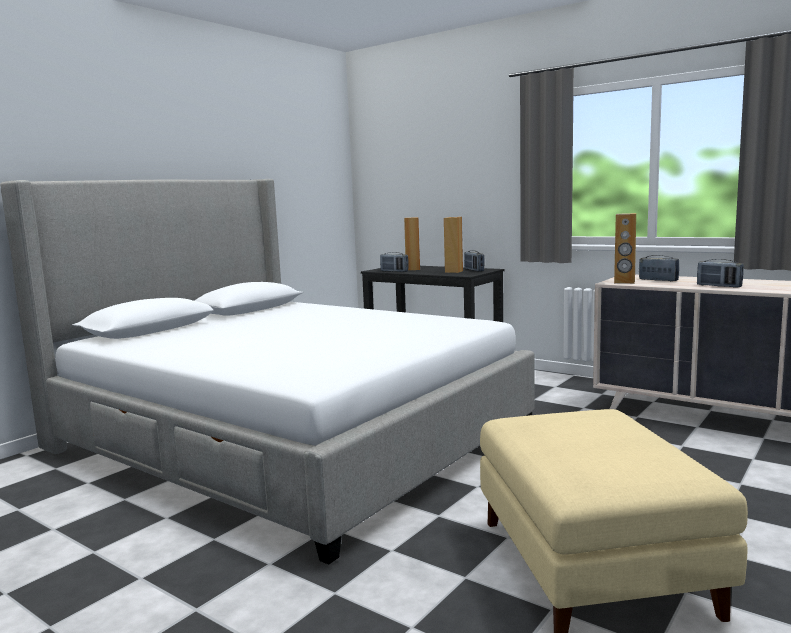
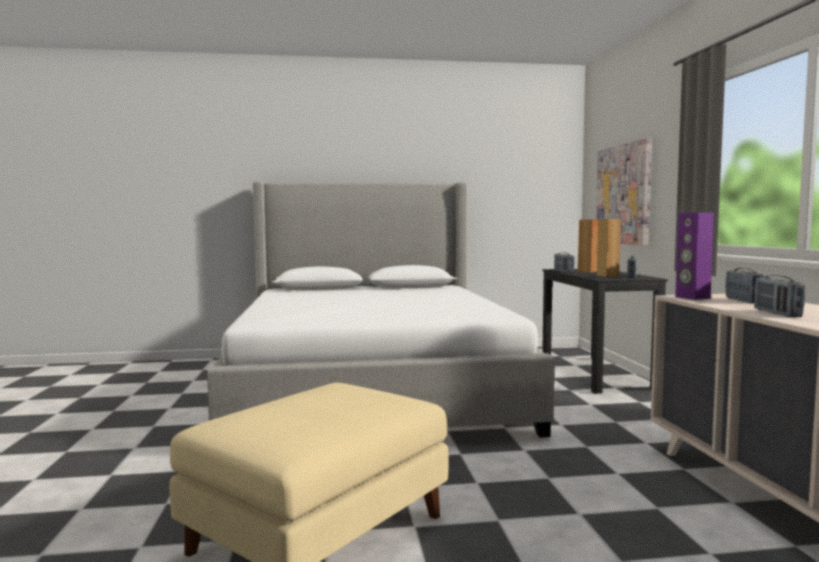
camera: 45 degrees right, 5 degrees down
(427, 191) = (624, 194): none -> picture
(624, 282) = (692, 297): brown speaker -> purple speaker

